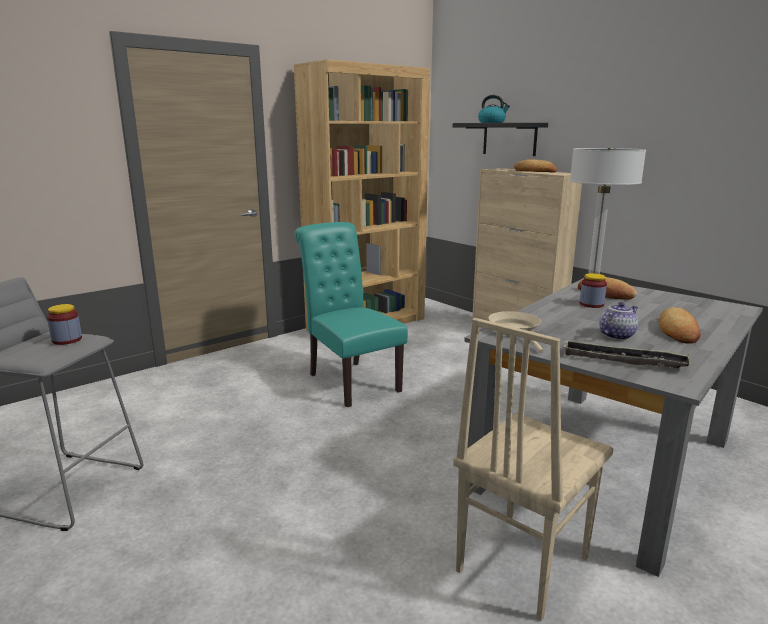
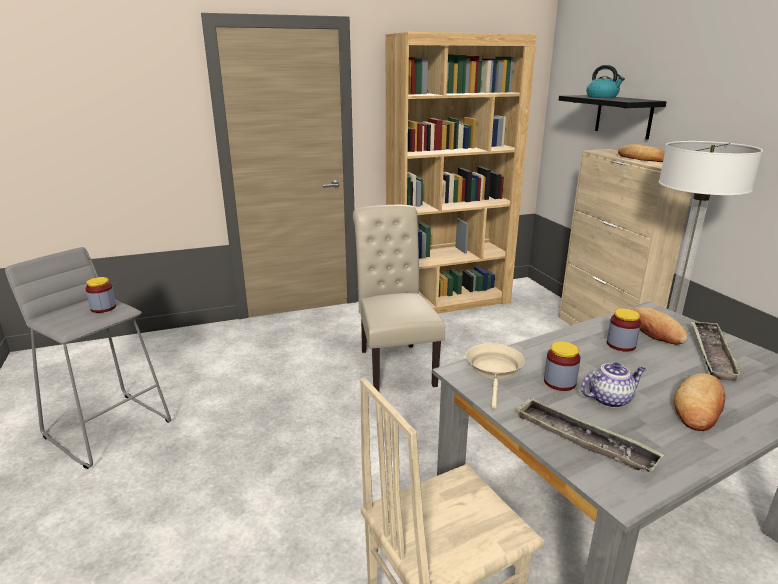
camera: 20 degrees right, 5 degrees up
(350, 380) = (394, 364): turquoise chair -> beige chair
(571, 331) = (559, 382): none -> jar
(657, 301) = (712, 354): none -> tray

